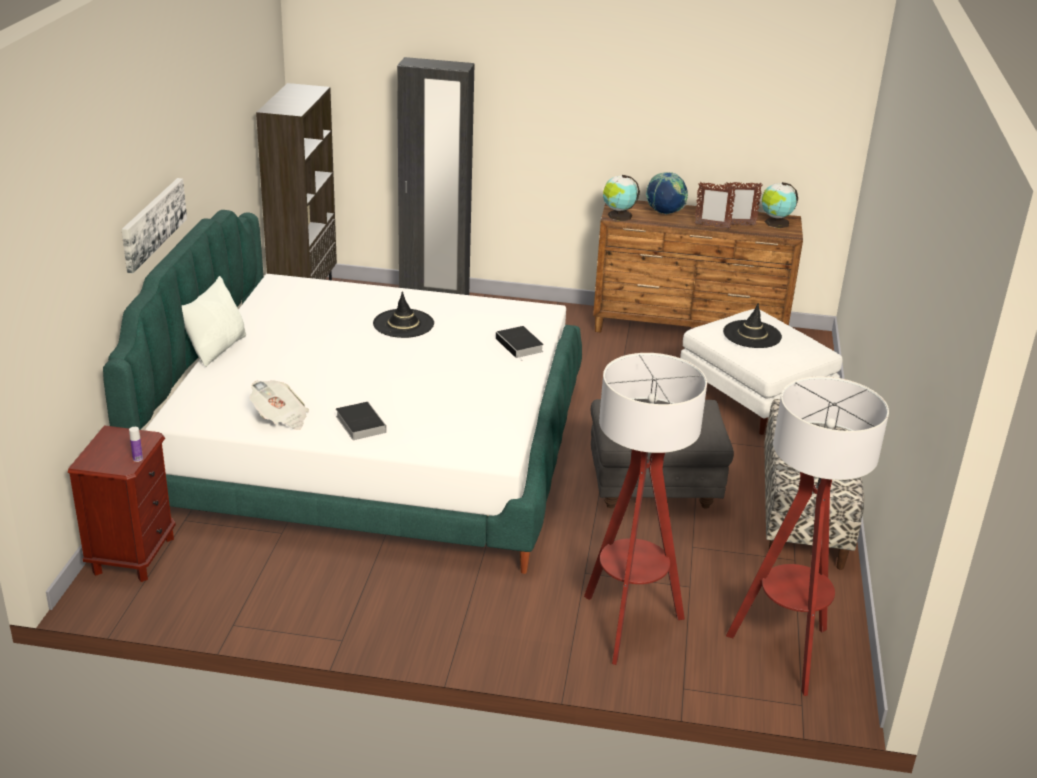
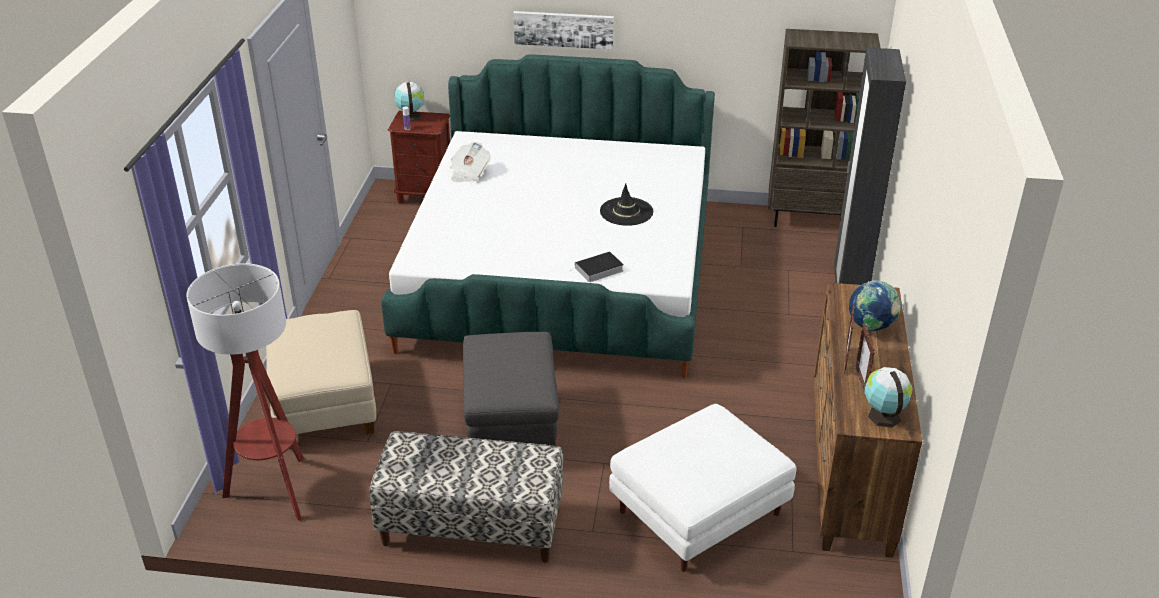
camera: 90 degrees right, 5 degrees up
(216, 349) = (567, 140): white pillow -> none
(359, 423) = (462, 203): book -> none
(618, 216) = (845, 294): globe -> globe (410, 116)
(627, 625) = (323, 404): floor lamp -> beige ottoman
(752, 335) = (704, 444): black hat -> none

